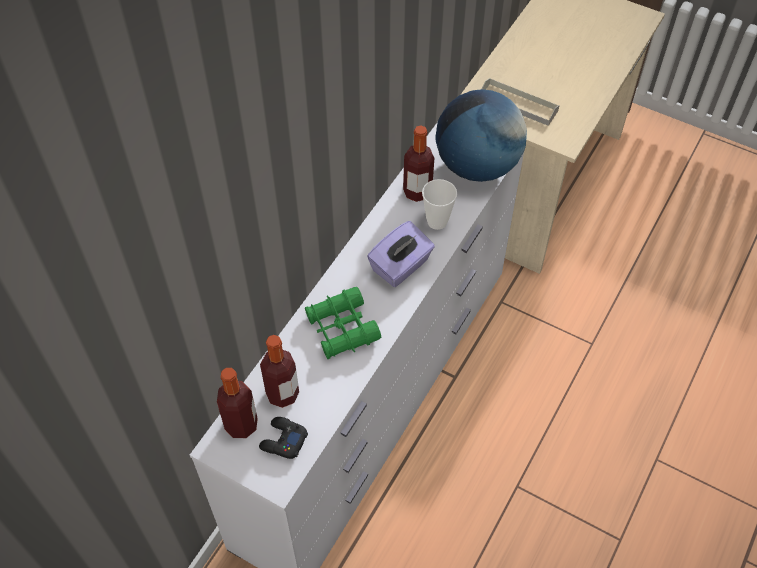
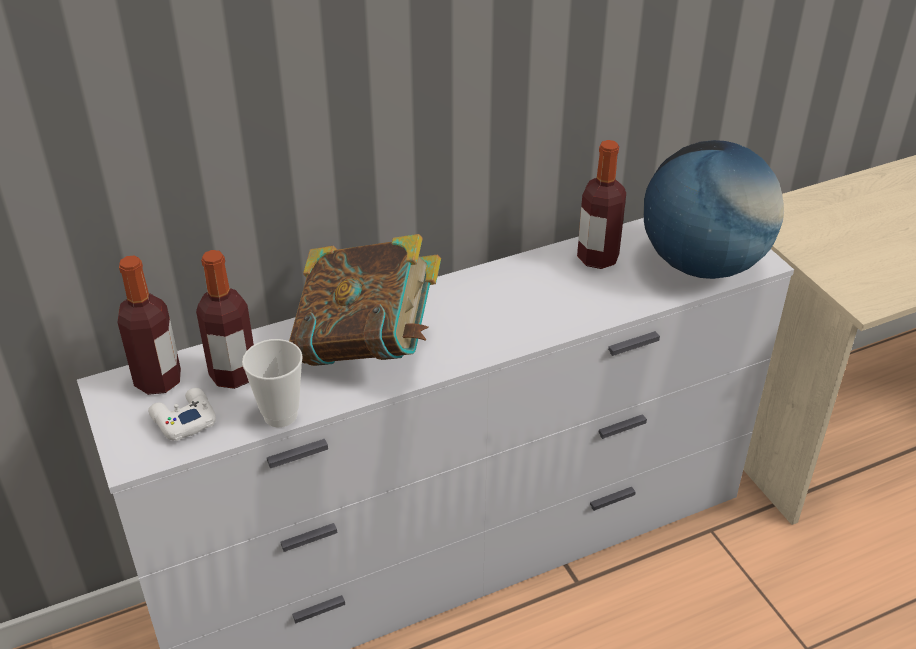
camera: 35 degrees right, 15 degrees down
(283, 441) = (183, 420): black game controller -> white game controller
(342, 328) = (368, 346): green binoculars -> book
(401, 266) = (502, 319): purple tissue box -> none
(437, 221) = (594, 296): cup -> cup (280, 415)
(518, 104) = (830, 238): grey tray -> none

